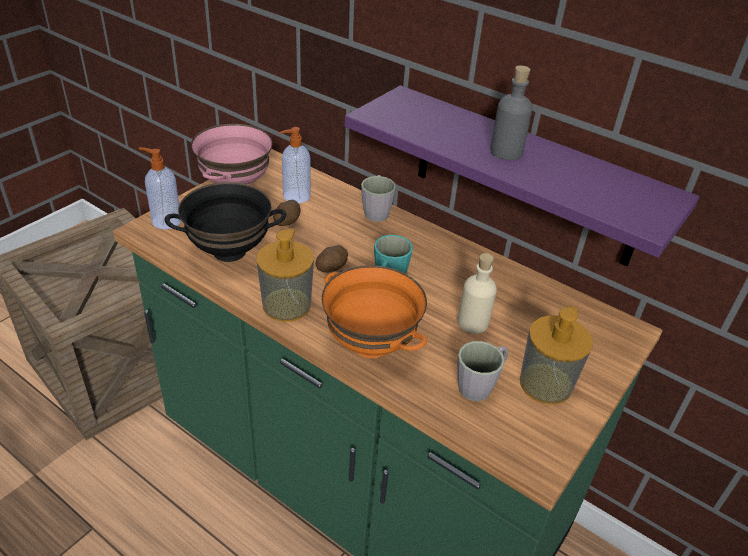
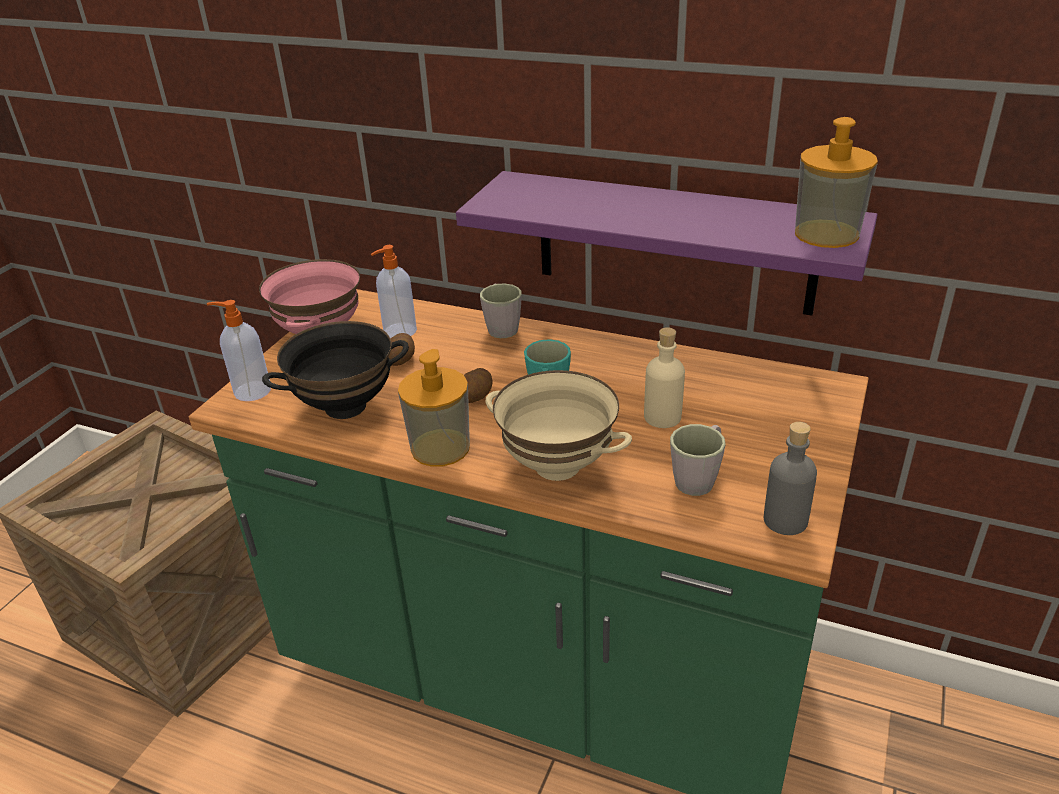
camera: 10 degrees left, 5 degrees down
(372, 344) = (558, 465): orange bowl -> beige bowl
(506, 152) = (655, 212): grey bottle -> grey bottle (785, 520)
(545, 384) = (769, 459): soap dispenser -> soap dispenser (826, 234)

